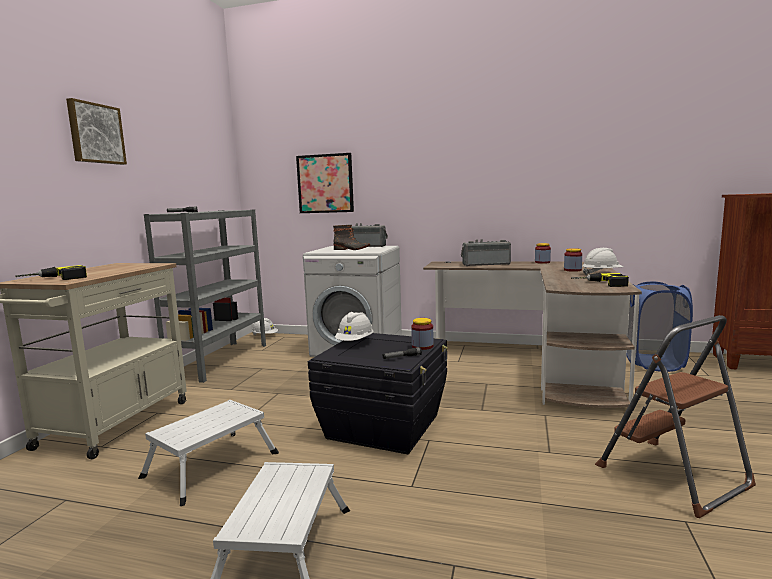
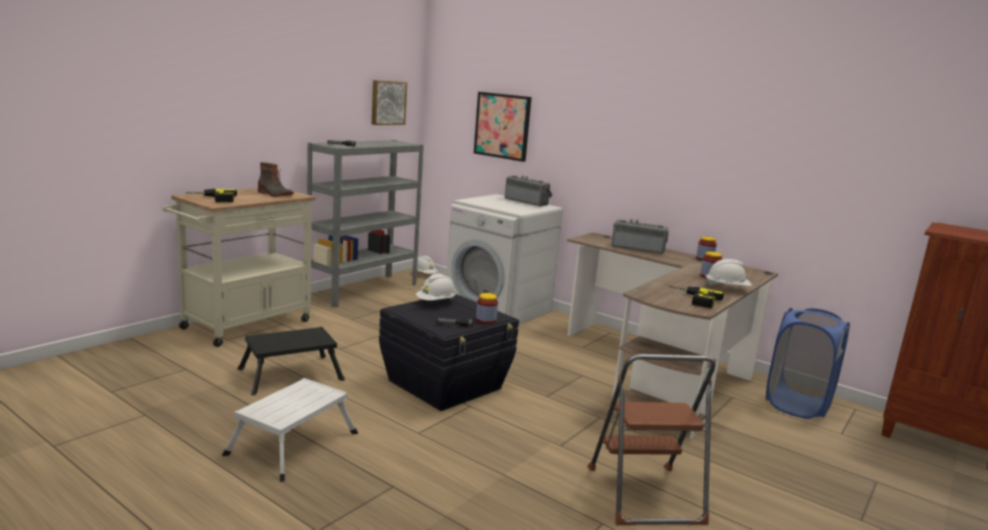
camera: 20 degrees right, 5 degrees up
(95, 133) = (272, 70): picture -> picture (387, 102)
(212, 464) = (291, 374): white step ladder -> black step ladder
(351, 249) = (505, 204): boot -> boot (274, 194)

